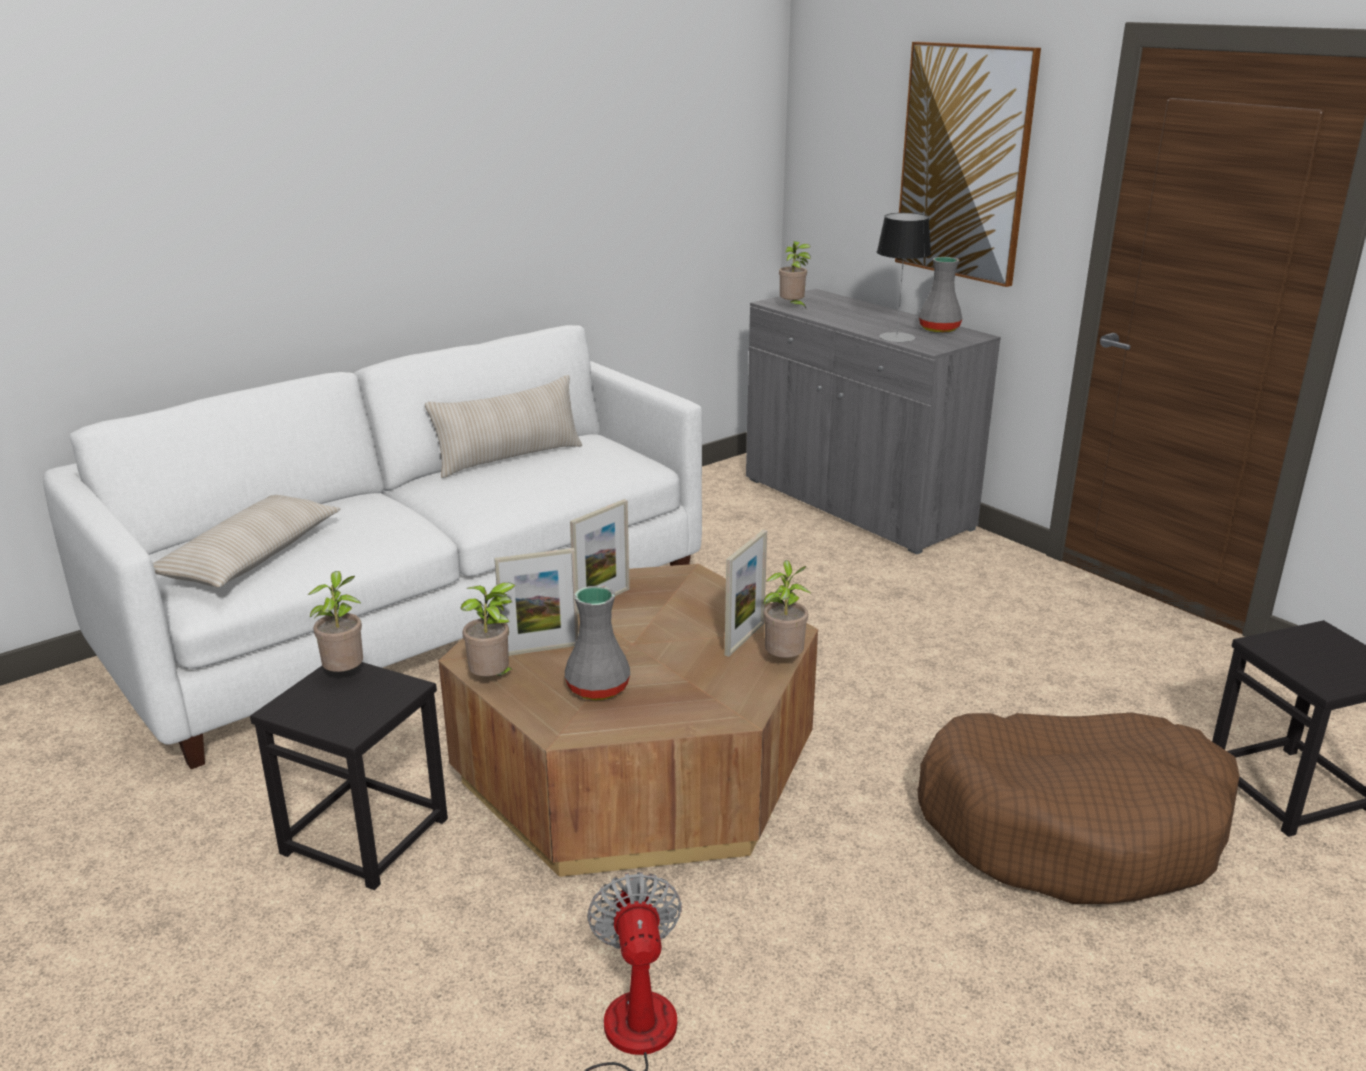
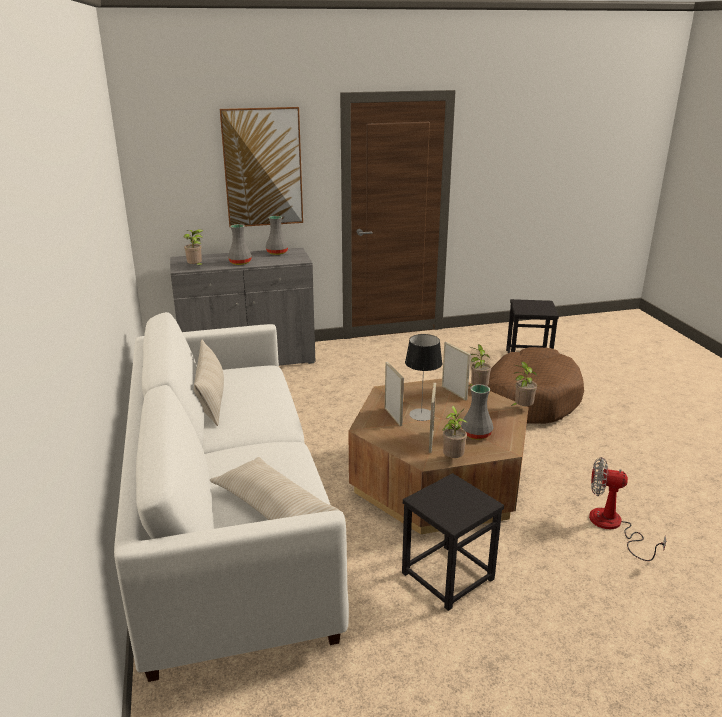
camera: 65 degrees left, 0 degrees up
(345, 674) = (428, 498): potted plant -> potted plant (522, 408)
(852, 321) = (239, 263): none -> grey vase
(896, 337) = (277, 261): table lamp -> table lamp (421, 414)

